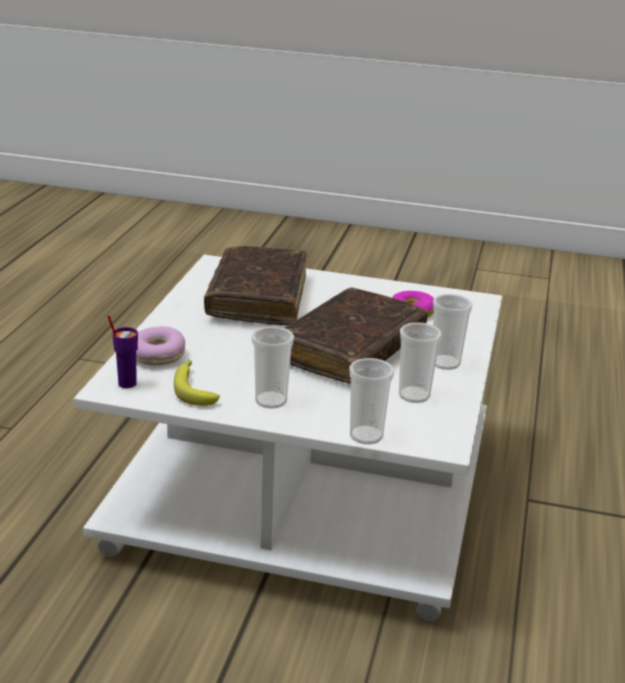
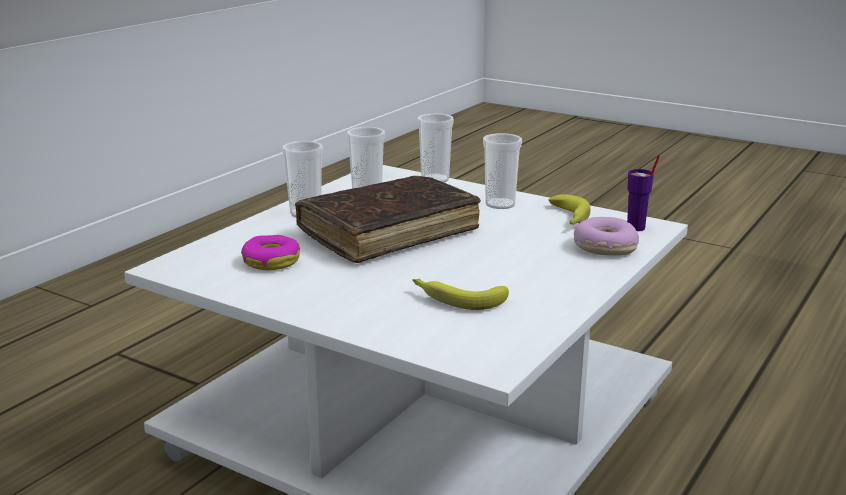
camera: 160 degrees left, 5 degrees down
(257, 298) = (457, 298): brown book -> banana

